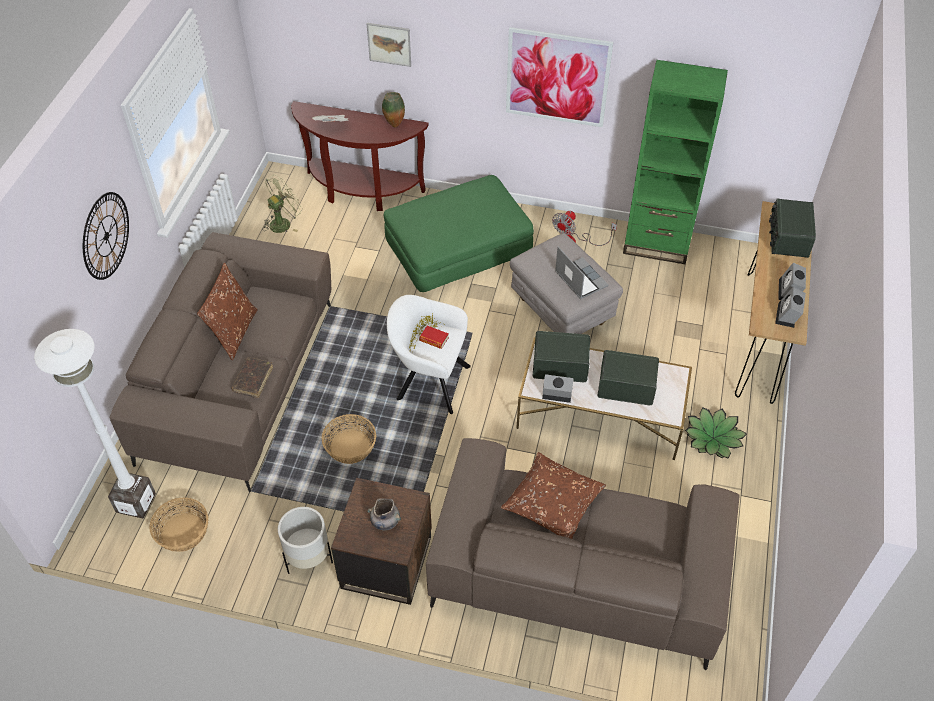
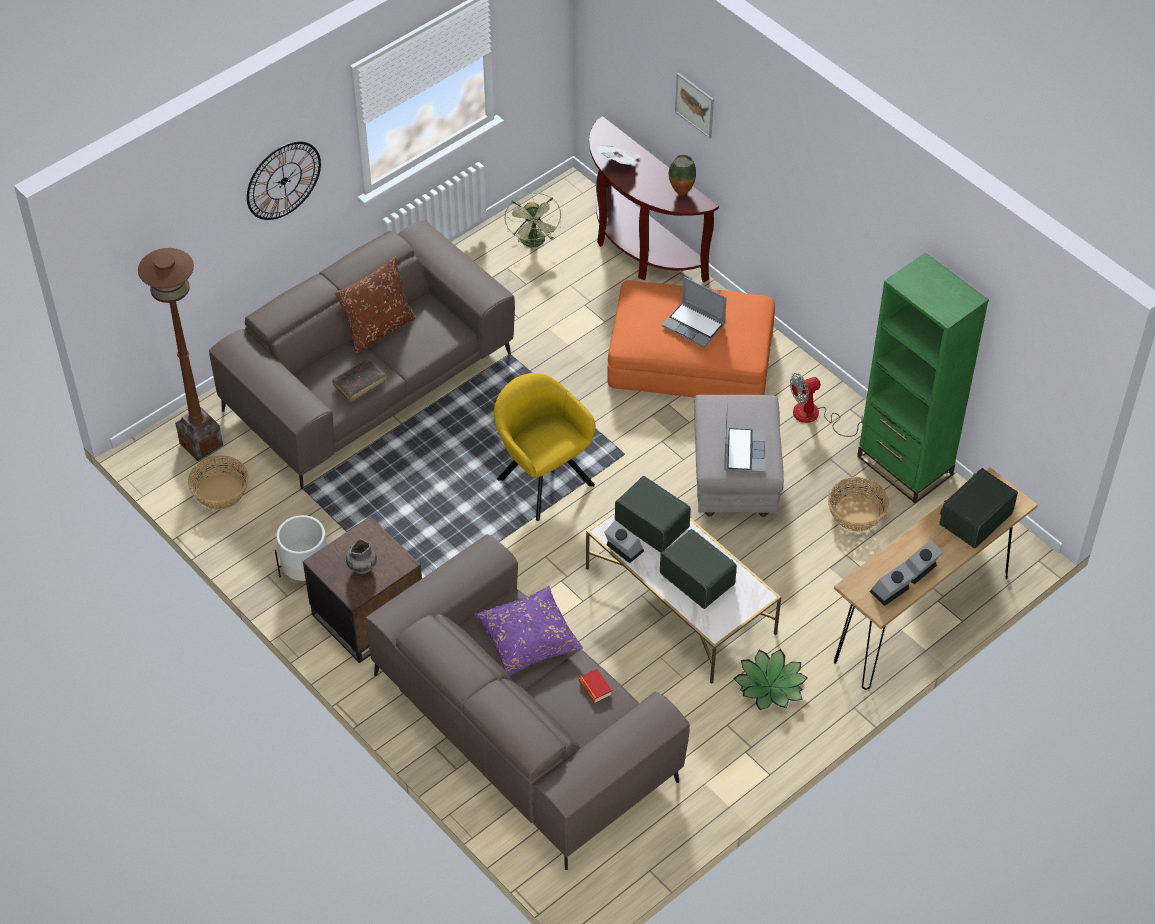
camera: 35 degrees right, 0 degrees up
(135, 502) = (201, 443): white floor lamp -> brown floor lamp
(283, 222) = (534, 243): green fan -> green fan turned 90 degrees clockwise
(350, 447) = (419, 498): basket -> basket (855, 513)
(429, 381) = (542, 478): white armchair -> yellow armchair
(434, 339) = (550, 433): book -> book (595, 688)
(458, 244) = (690, 356): green ottoman -> orange ottoman
(463, 215) = (694, 325): none -> laptop
(552, 502) = (528, 638): brown pillow -> purple pillow
(557, 77) = (839, 222): picture -> none

